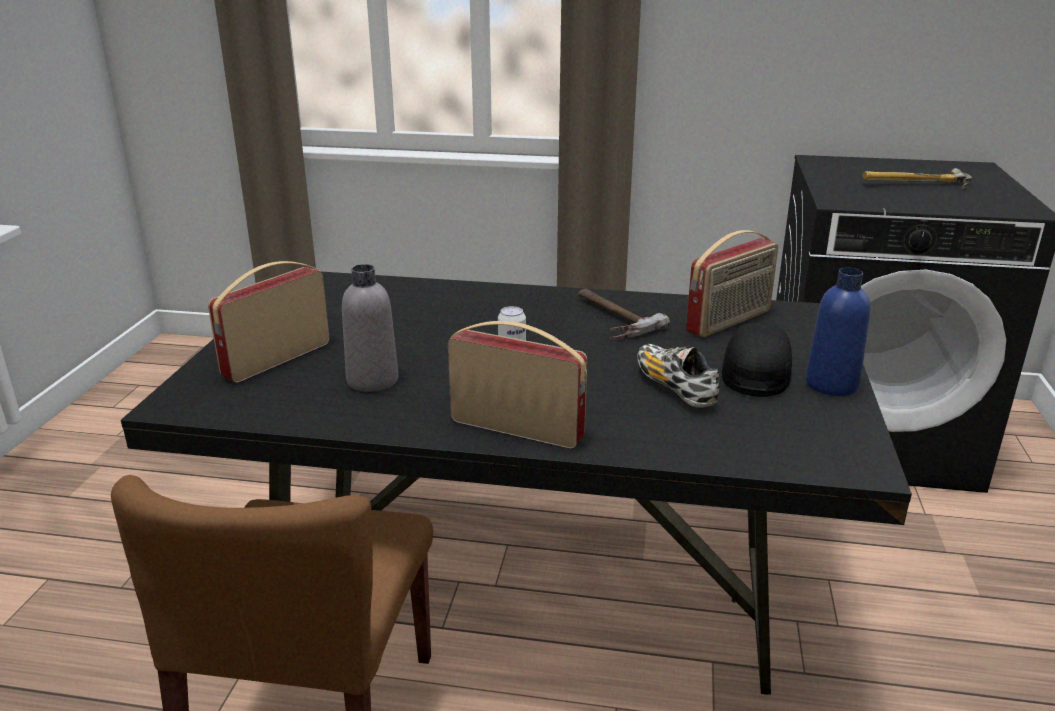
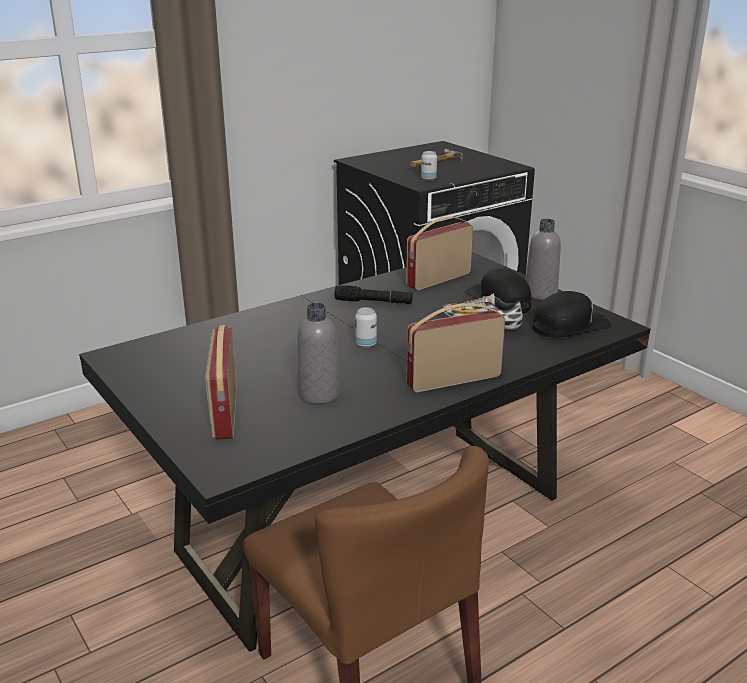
camera: 45 degrees left, 0 degrees up
(608, 318) = (373, 302): hammer -> black flashlight
(730, 321) = (438, 279): radio -> radio turned 135 degrees counterclockwise
(789, 436) = (569, 325): none -> black cap
(831, 384) = (540, 294): blue bottle -> grey bottle
(863, 197) = (428, 179): none -> can

